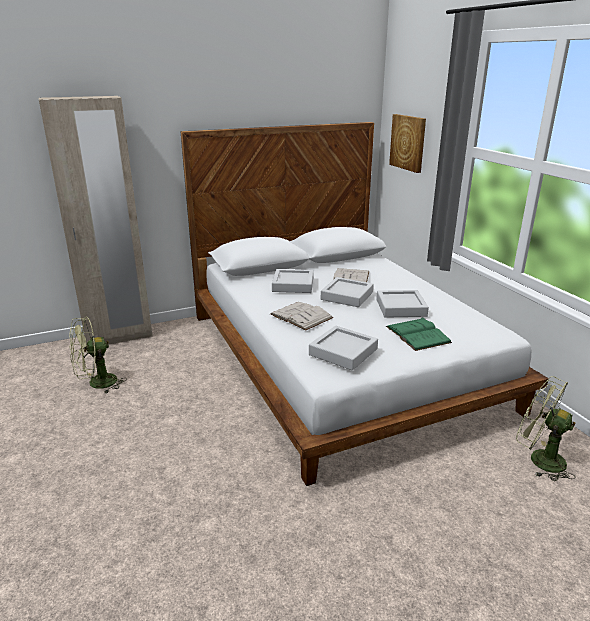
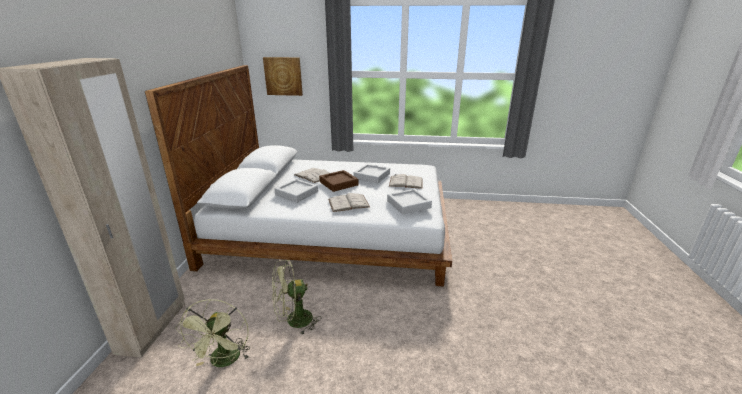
camera: 60 degrees left, 0 degrees up
(347, 296) = (338, 183): grey tray -> brown tray
(417, 334) = (406, 182): green book -> white book
(539, 459) = (466, 215): green fan -> green fan (294, 321)

